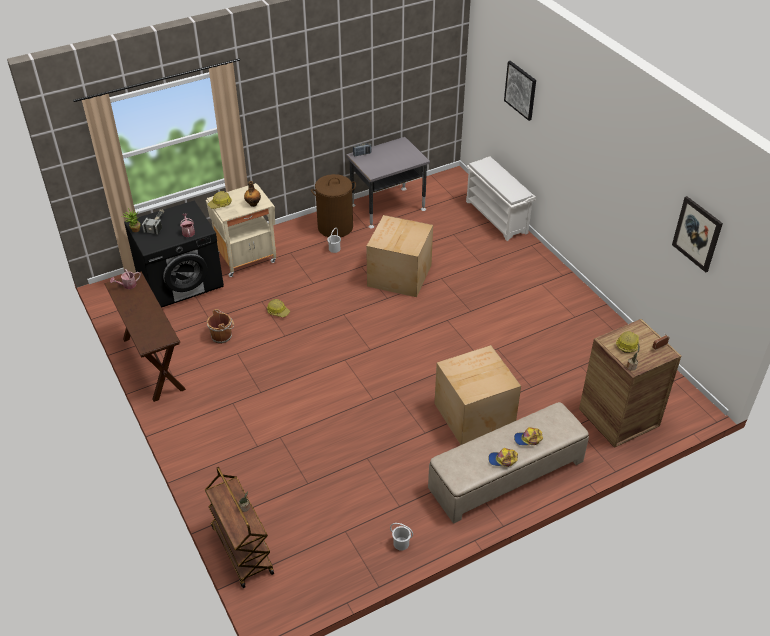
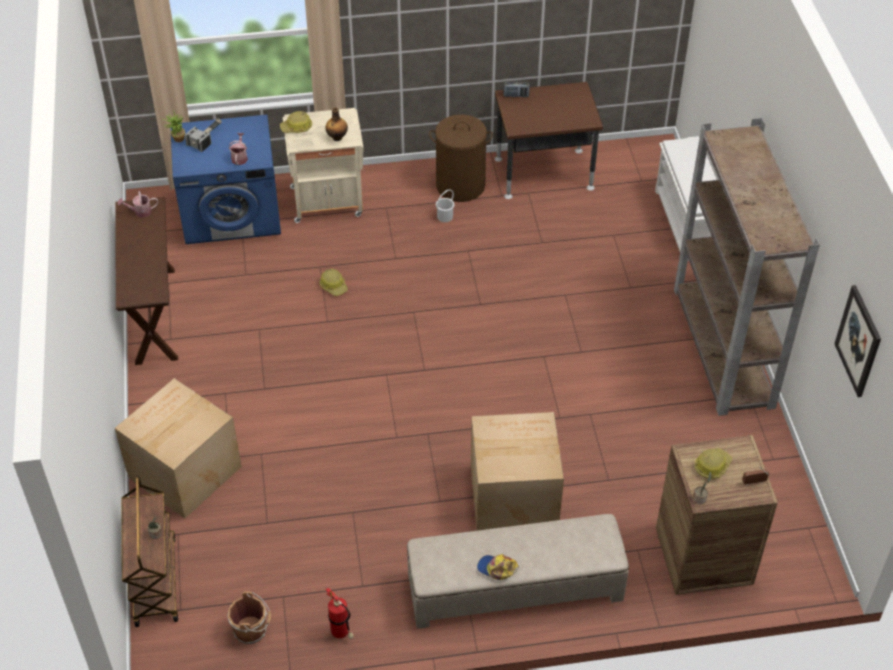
camera: 20 degrees right, 5 degrees up
(182, 285) = (233, 218): black washing machine -> blue washing machine
(222, 336) = (251, 301): brown bucket -> brown bucket (252, 630)
(387, 206) = (544, 172): grey desk -> brown desk
(398, 276) = (510, 276): cardboard box -> cardboard box (183, 472)
(401, 544) = (342, 633): white bucket -> fire extinguisher
(521, 90) = (735, 61): picture -> none
(528, 439) = (543, 551): cap -> none
(560, 285) = (723, 347): none -> brown bookcase

